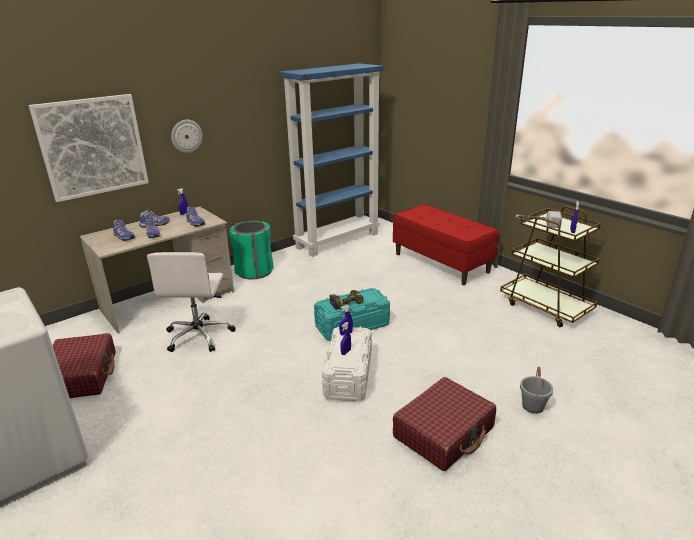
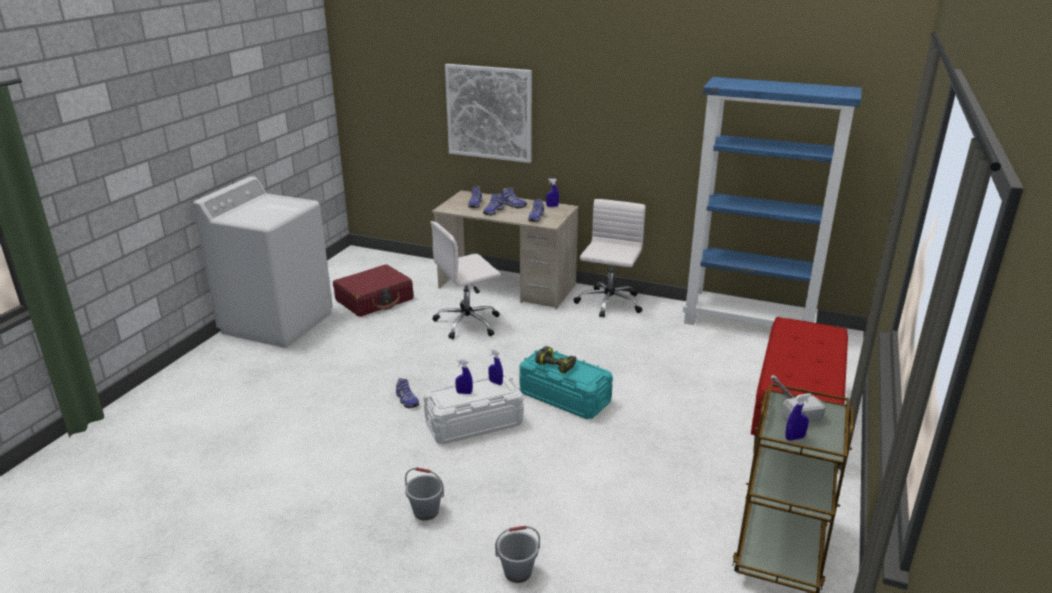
camera: 60 degrees right, 0 degrees up
(186, 136) = (581, 126): wall clock -> none
(254, 271) = (608, 304): green trash can -> white office chair
(281, 402) = (406, 400): none -> shoe
(444, 432) = (426, 511): red suitcase -> grey bucket

